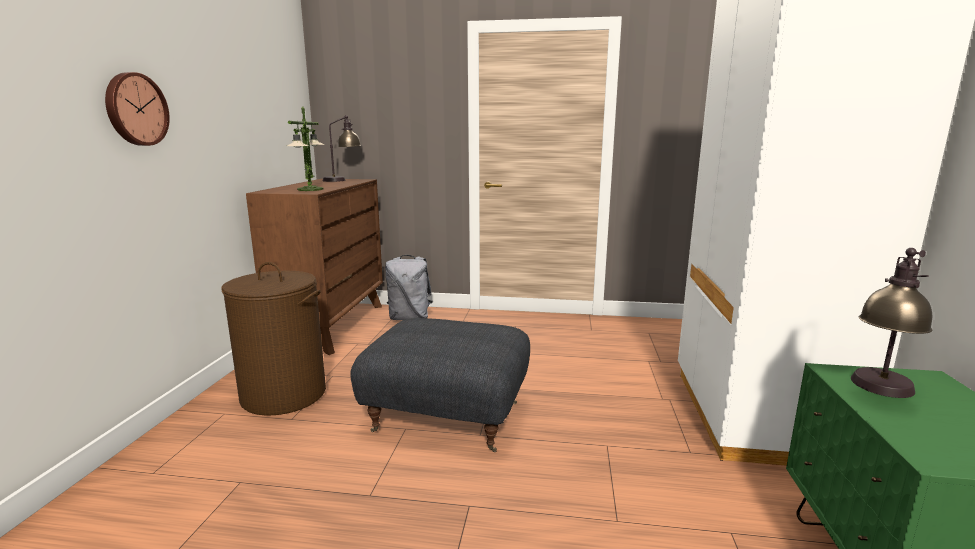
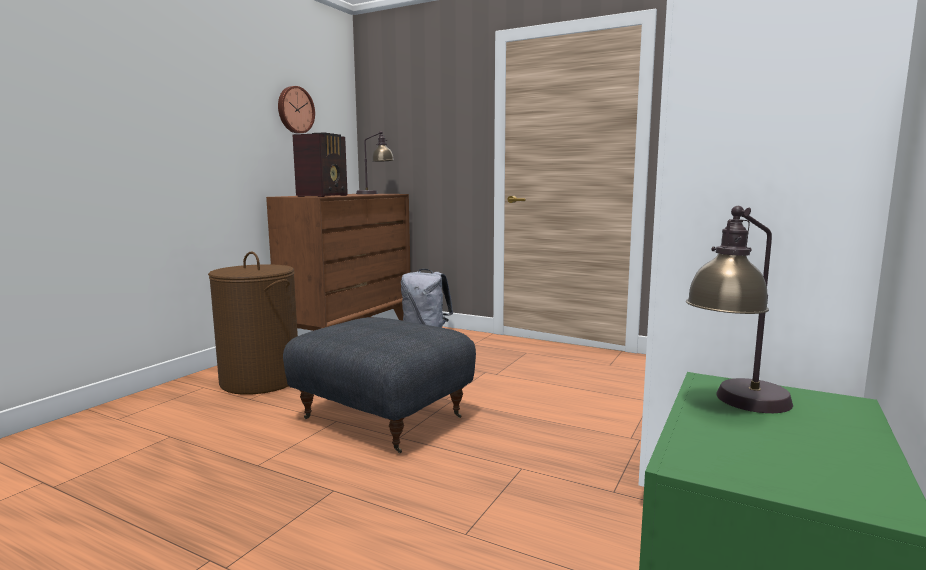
camera: 20 degrees right, 5 degrees down
(135, 109) = (157, 115): wall clock -> wall clock (295, 110)
(310, 189) = (324, 196): table lamp -> radio

